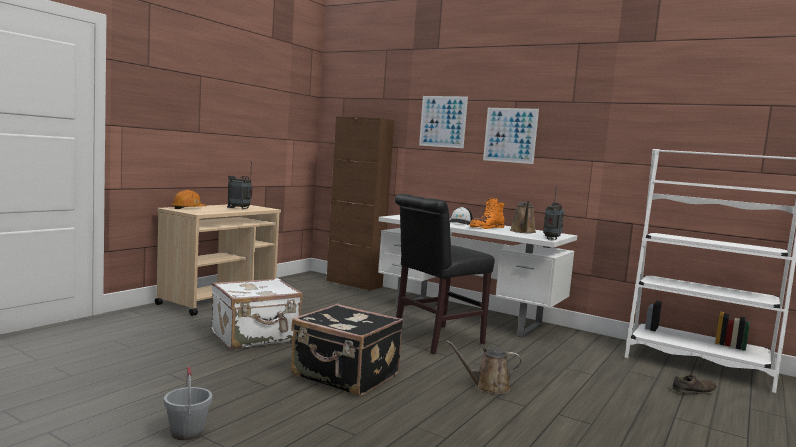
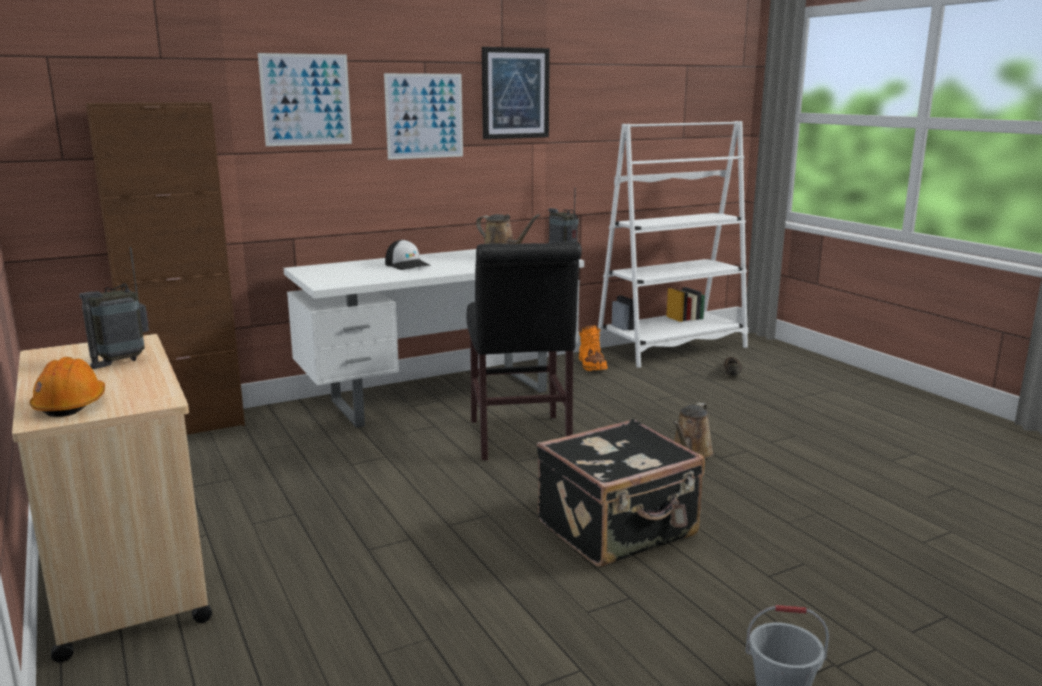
camera: 60 degrees left, 10 degrees up
(255, 337) = (400, 570): white suitcase -> none
(486, 228) = (467, 264): orange boot -> orange boot (591, 365)
(579, 123) = (515, 93): none -> picture

